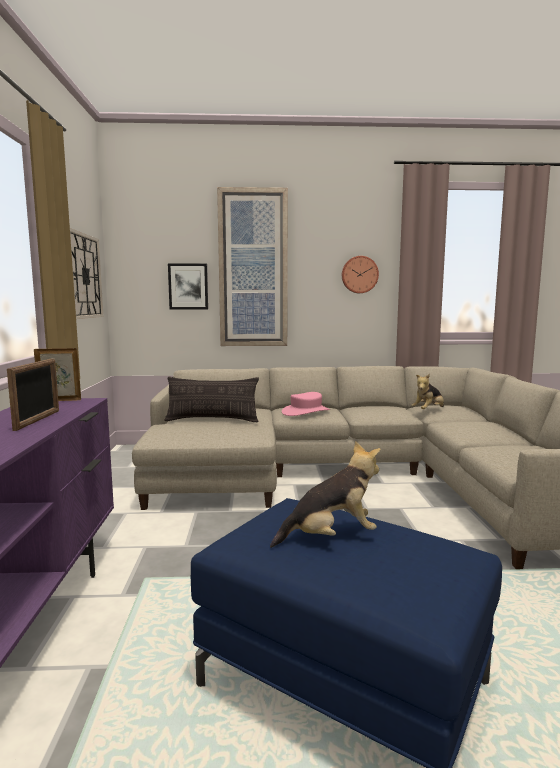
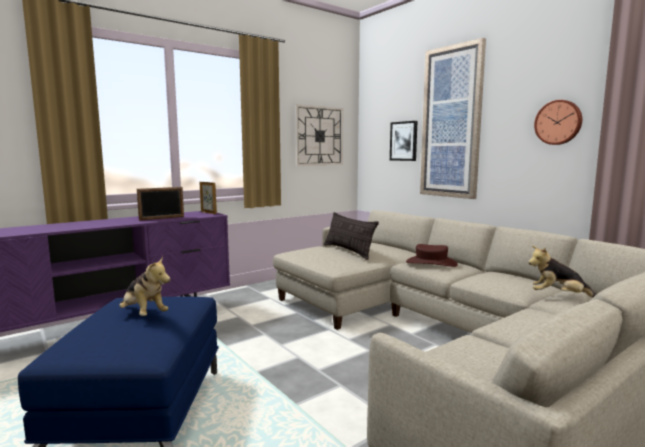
camera: 55 degrees right, 0 degrees up
(306, 412) = (431, 263): pink hat -> brown hat

